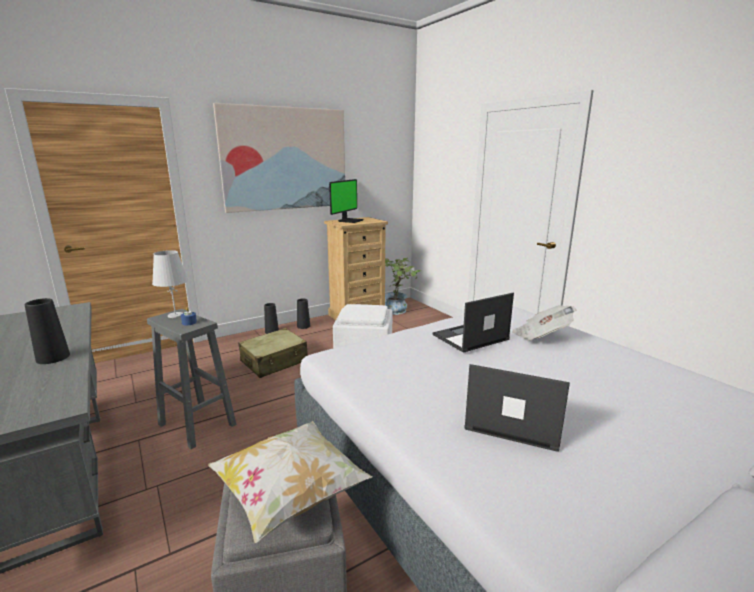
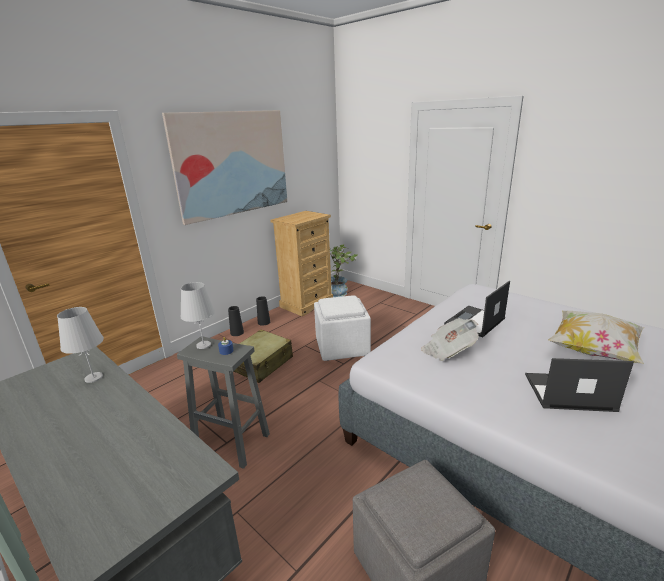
camera: 15 degrees left, 5 degrees up
(53, 357) = (131, 419): black vase -> none
(62, 324) = (94, 377): none -> white table lamp
(290, 495) = (428, 496): pillow -> pillow (593, 350)
(350, 221) = (295, 217): monitor -> none
(541, 336) = (524, 311): newspaper -> newspaper (448, 351)

